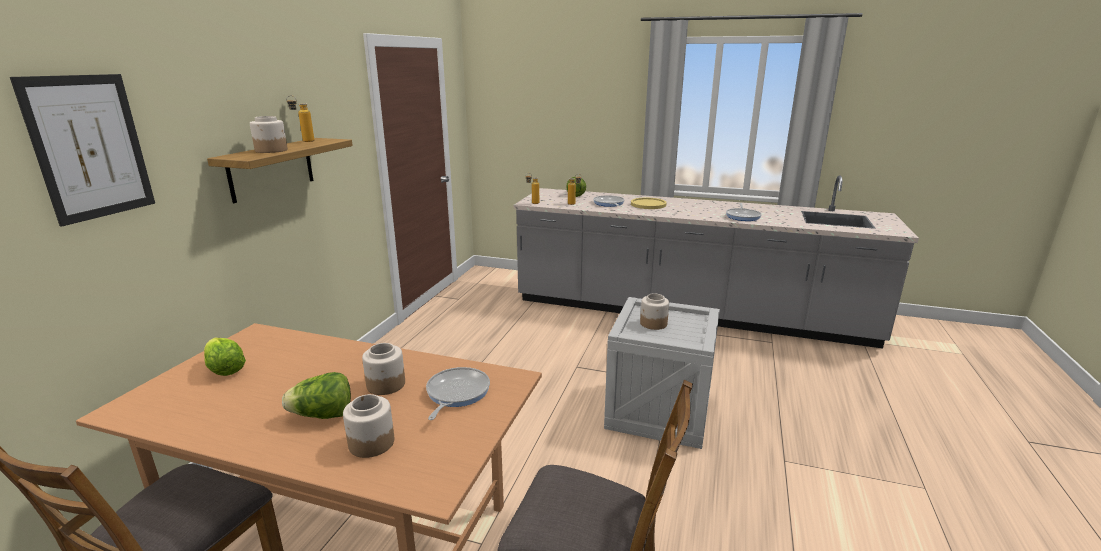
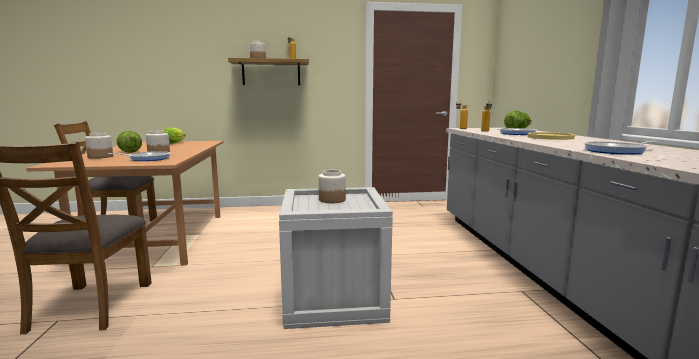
camera: 65 degrees right, 10 degrees down
(90, 147) = (180, 47): picture -> none

